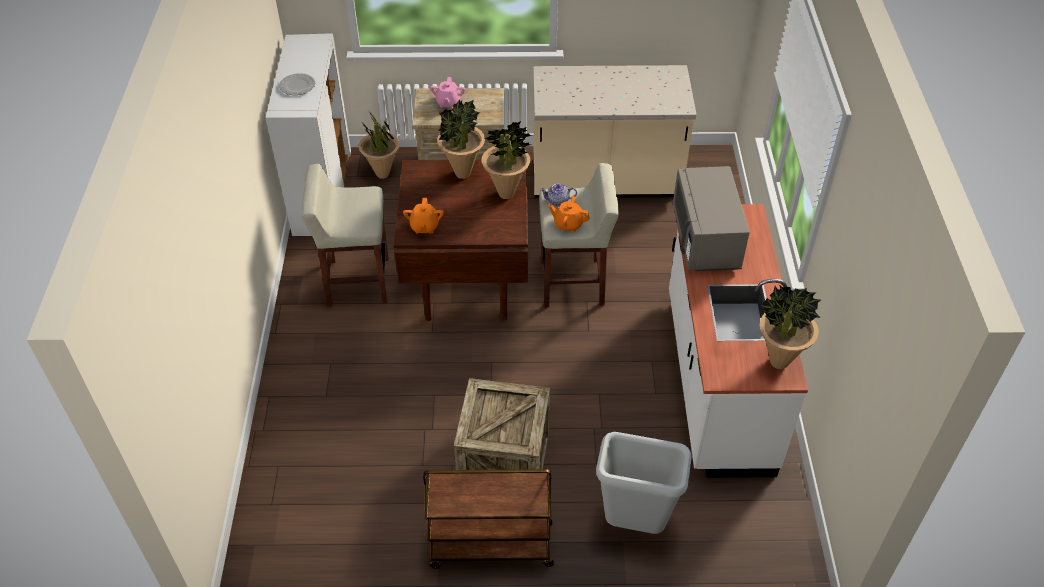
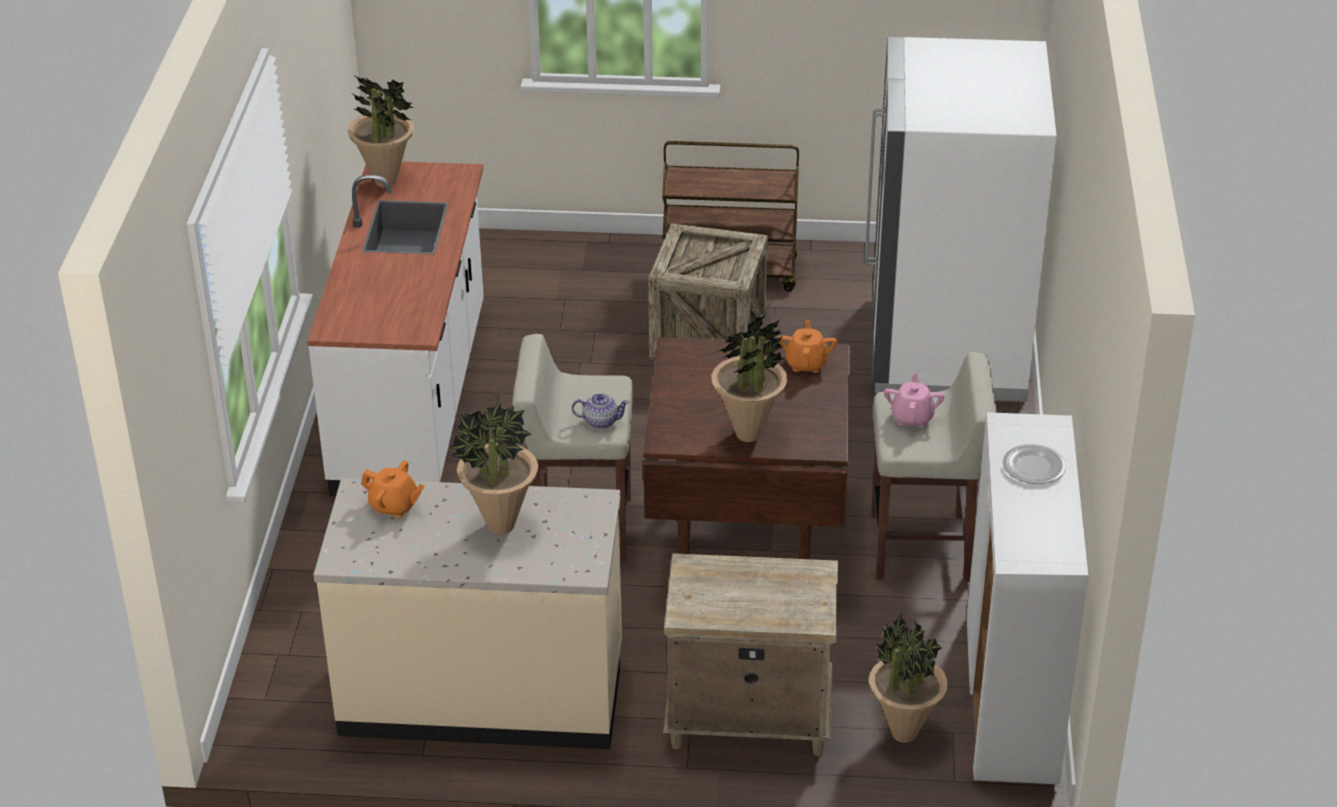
camera: 175 degrees left, 10 degrees down
(311, 463) = (946, 347): none -> white fridge
(448, 102) = (772, 600): pink teapot -> pink teapot (912, 417)
(506, 193) = (681, 402): potted plant -> potted plant (500, 526)
(568, 224) = (592, 389): orange teapot -> orange teapot (394, 506)
(633, 525) = (565, 281): grey trash can -> none
(705, 239) = (412, 301): grey microwave -> none

